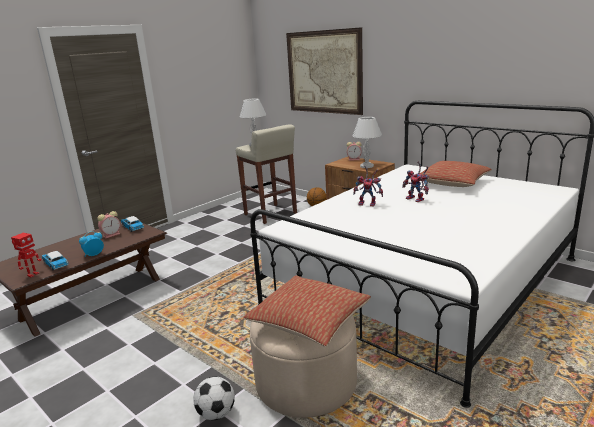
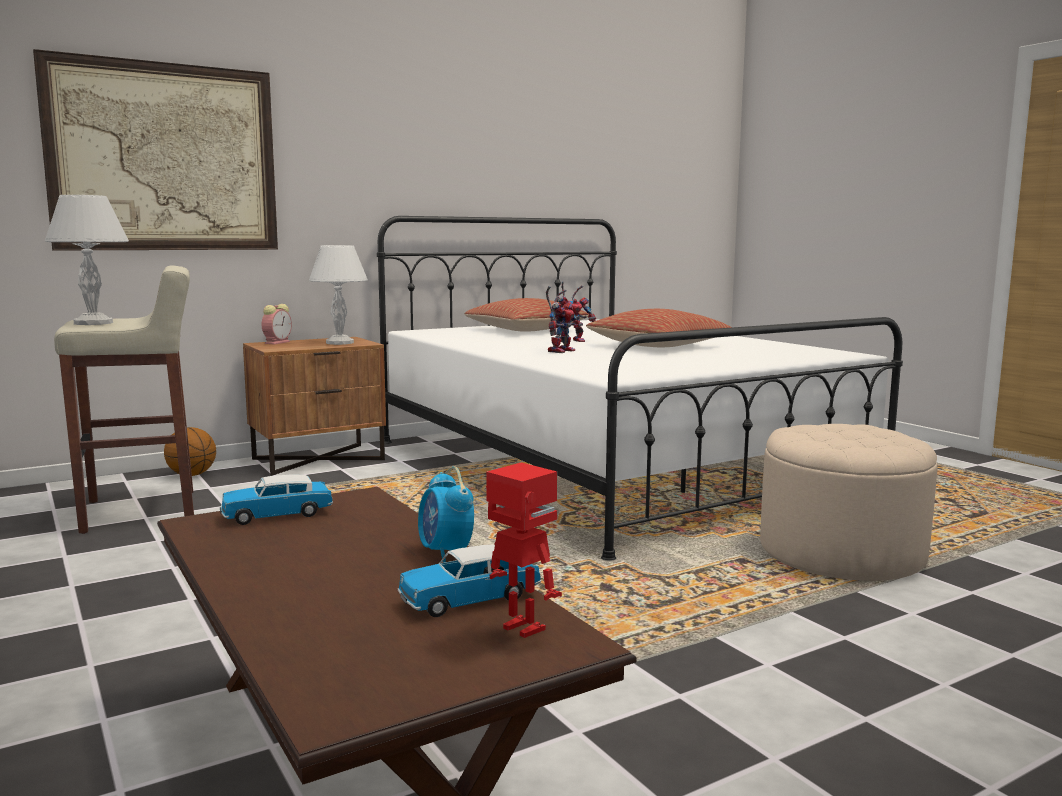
camera: 75 degrees left, 10 degrees down
(112, 235) = (294, 537): alarm clock -> none
(216, 413) = (923, 614): football -> none
(309, 321) = (863, 434): pillow -> pillow (659, 346)

